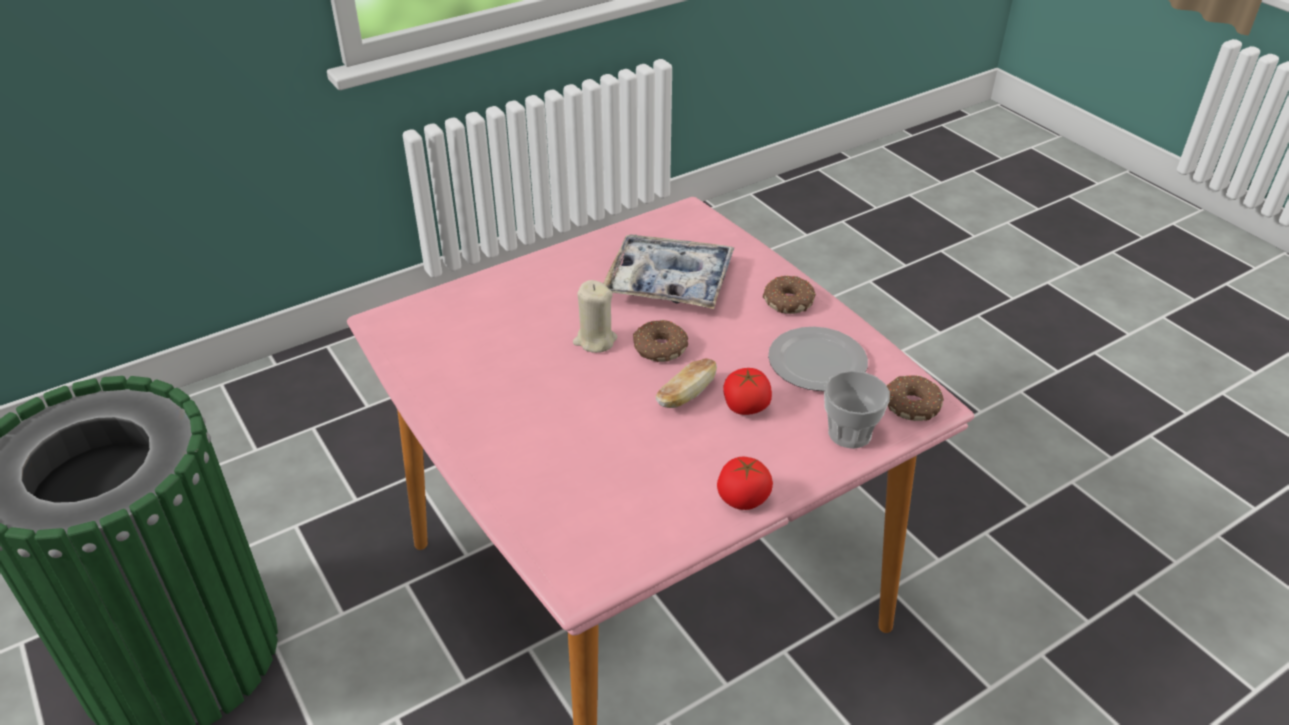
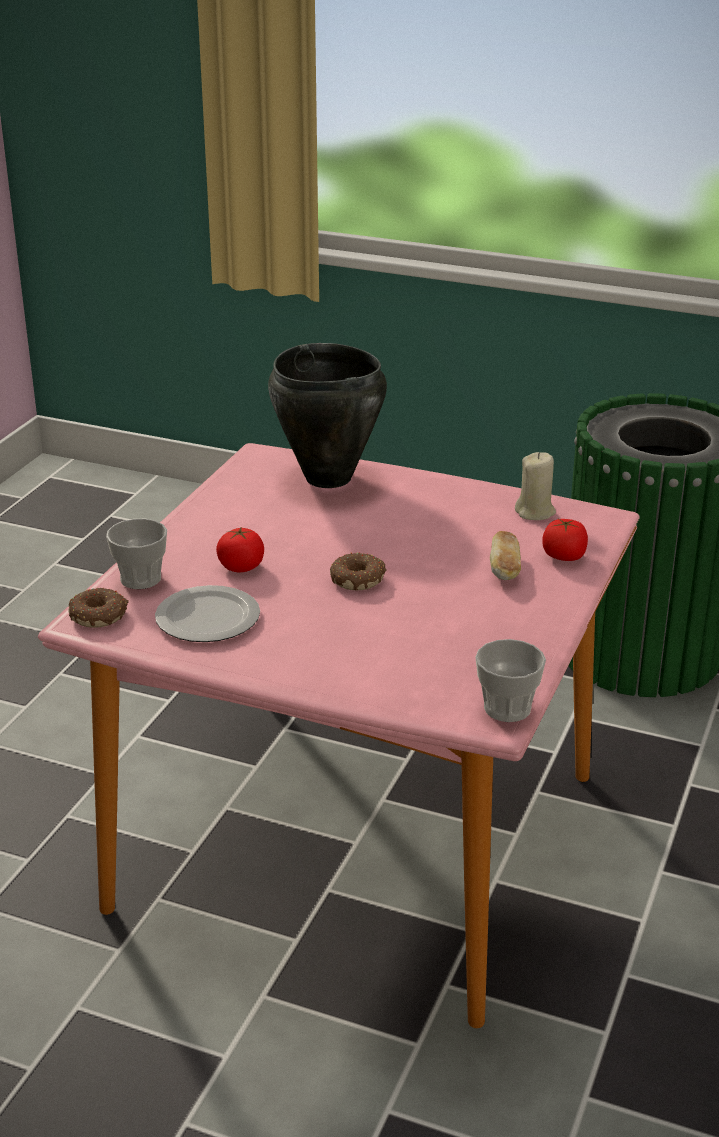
camera: 145 degrees right, 10 degrees down
(549, 494) = (328, 478): none -> black cooking pot
(595, 340) = (419, 565): beige candle -> beige candle (535, 512)
(669, 282) = (417, 634): tray -> none
(673, 214) = (507, 708): none -> cup
(686, 395) = (297, 557): bread -> bread (505, 569)
(743, 498) = (193, 518): tomato -> tomato (563, 556)
(788, 301) = (282, 661): donut -> none

